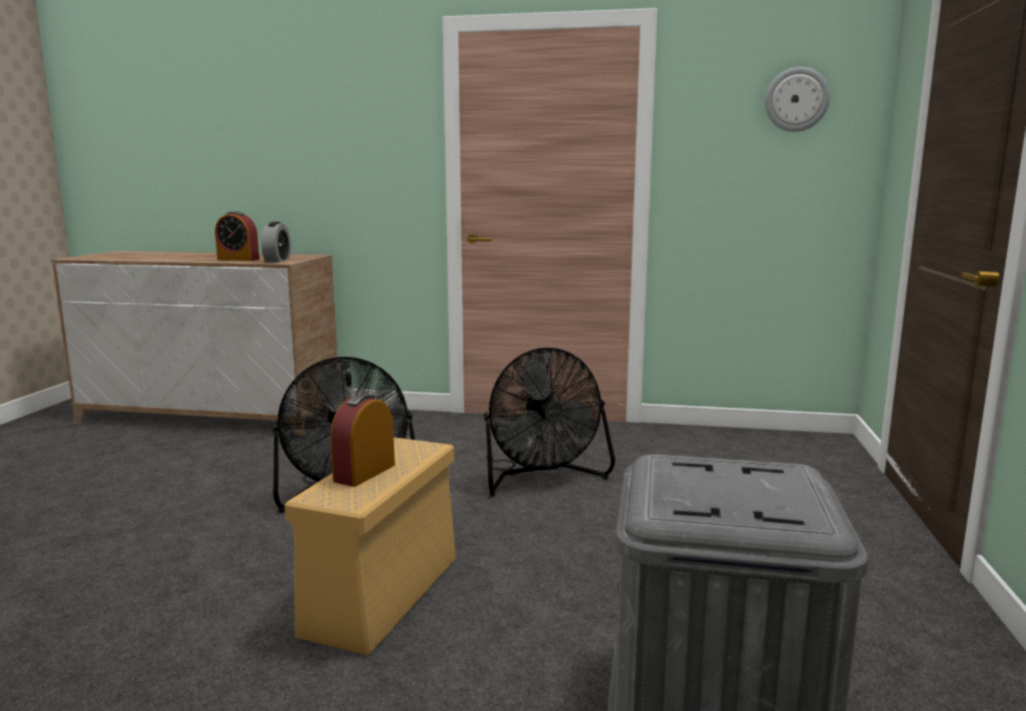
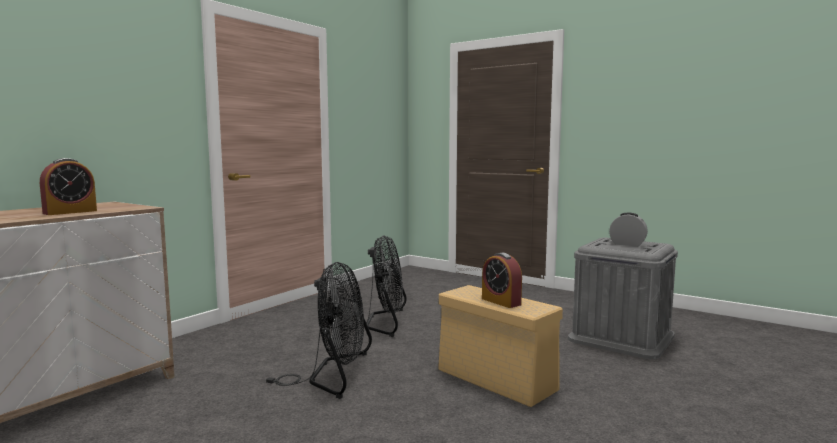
camera: 65 degrees left, 5 degrees down
(277, 260) = (119, 207): alarm clock -> alarm clock (627, 244)
(796, 99) = (381, 92): wall clock -> none

